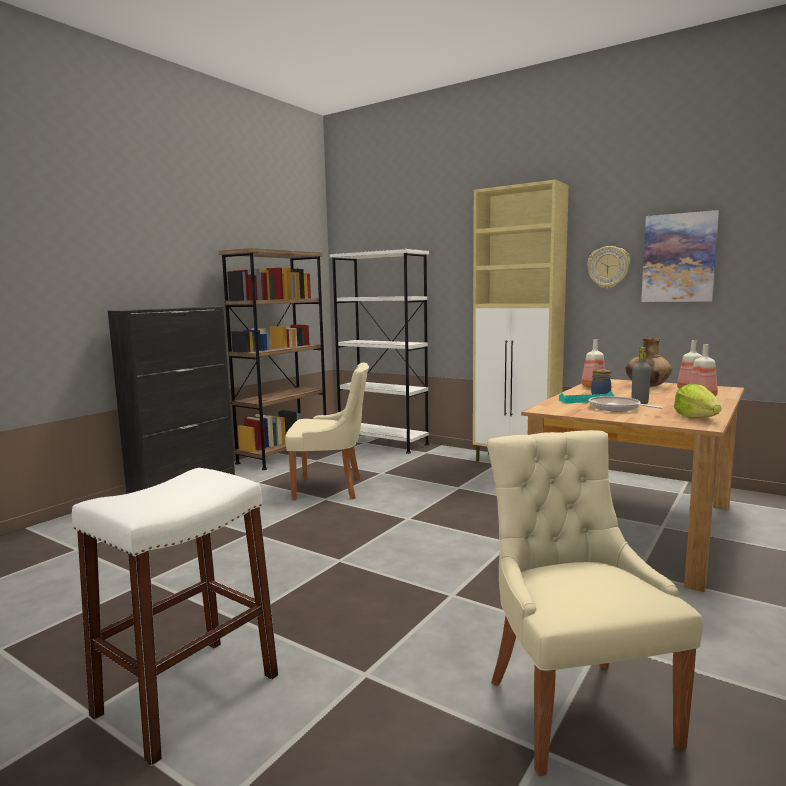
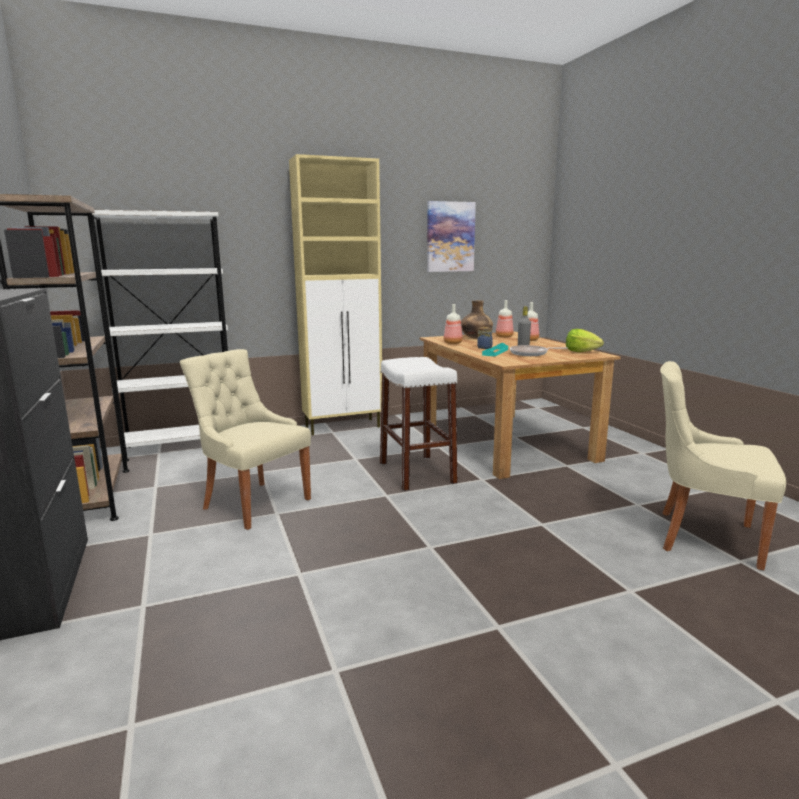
camera: 55 degrees left, 5 degrees up
(188, 695) = (615, 687): white stool -> white stool (416, 473)
(331, 488) = (254, 503): beige chair -> beige chair turned 90 degrees counterclockwise
(608, 267) = (401, 242): wall clock -> none

